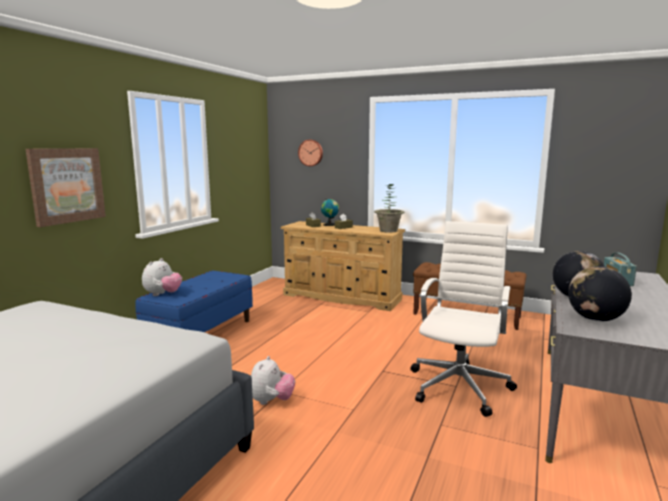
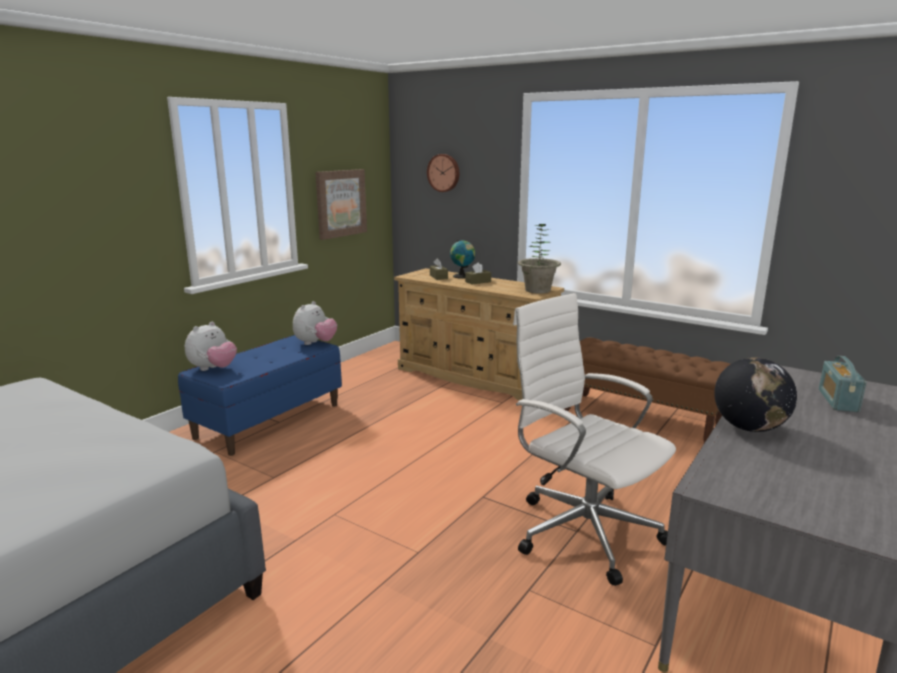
camera: 10 degrees right, 5 degrees up
(67, 185) = (81, 227): picture -> picture (340, 203)
(271, 401) = (316, 528): plush toy -> plush toy (315, 343)
(460, 385) = (583, 530): white office chair -> white office chair turned 75 degrees counterclockwise
(595, 319) = (752, 471): globe -> none

